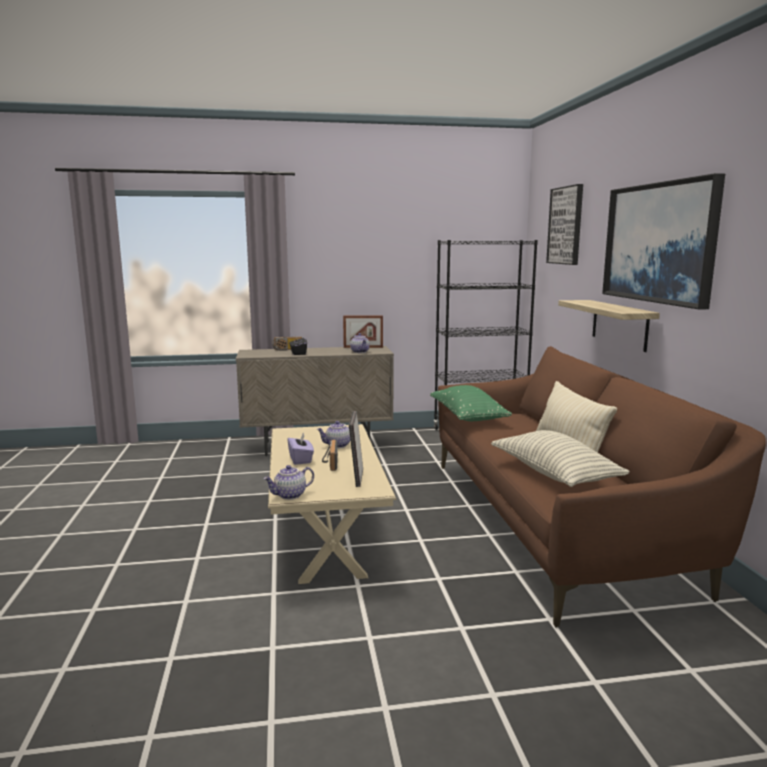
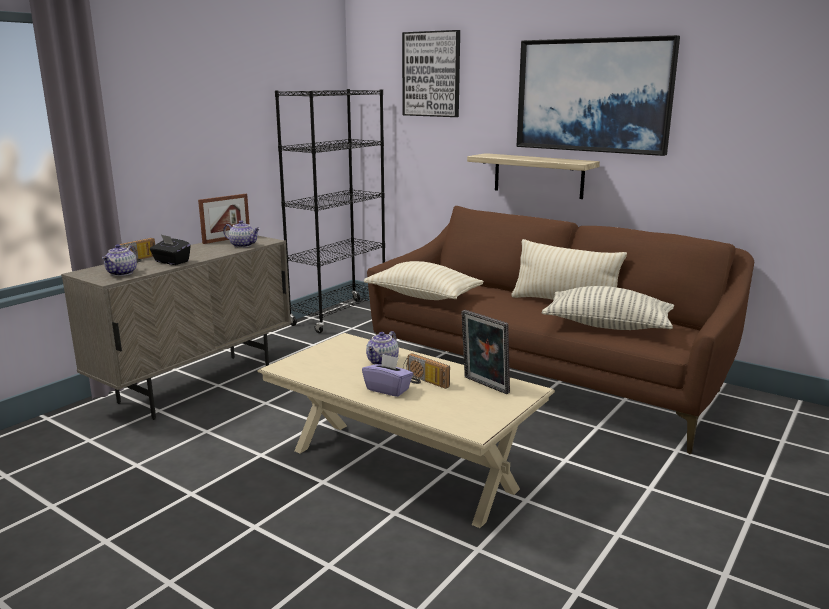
camera: 45 degrees left, 5 degrees up
(290, 495) = (478, 427): teapot -> teapot (122, 273)
(467, 417) = (423, 296): green pillow -> beige pillow

